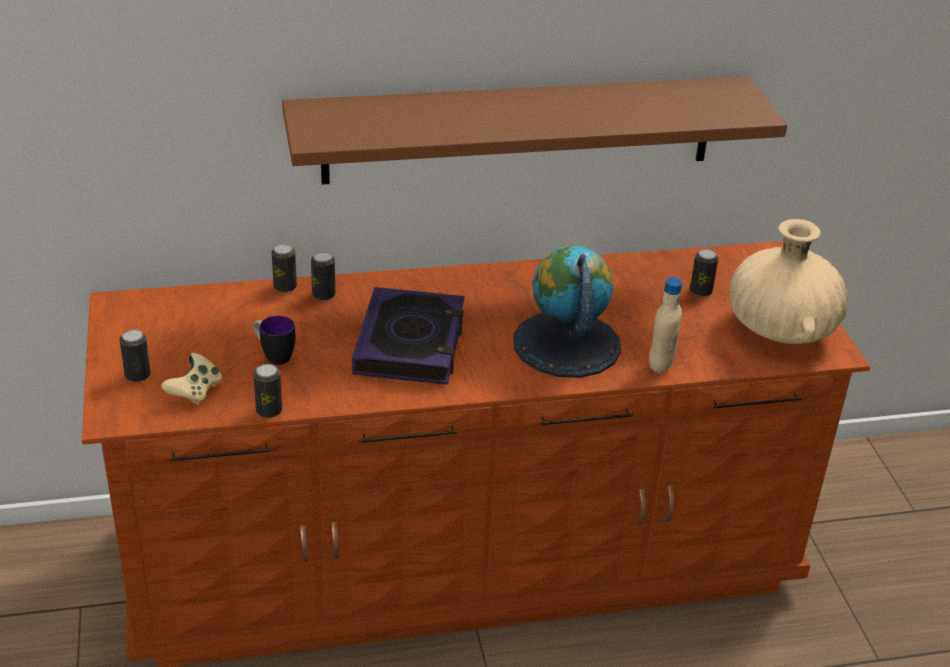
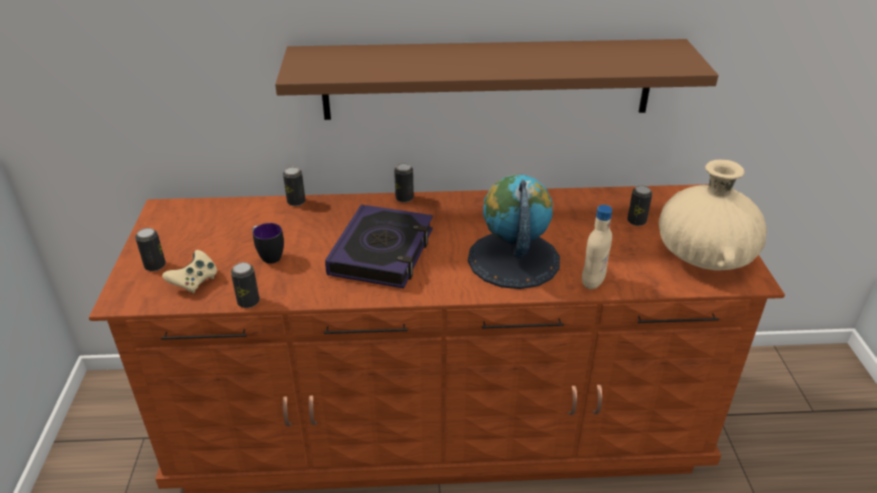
camera: 10 degrees right, 0 degrees up
(323, 295) = (324, 209): can -> can (404, 198)

